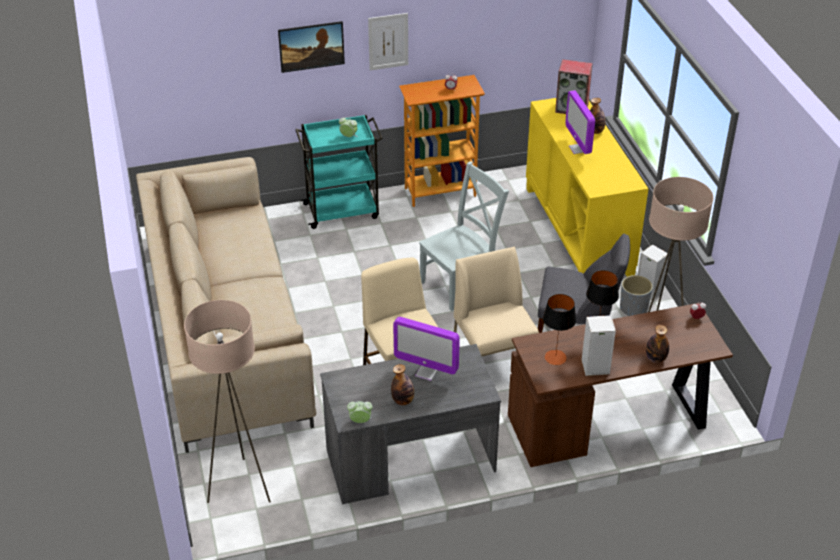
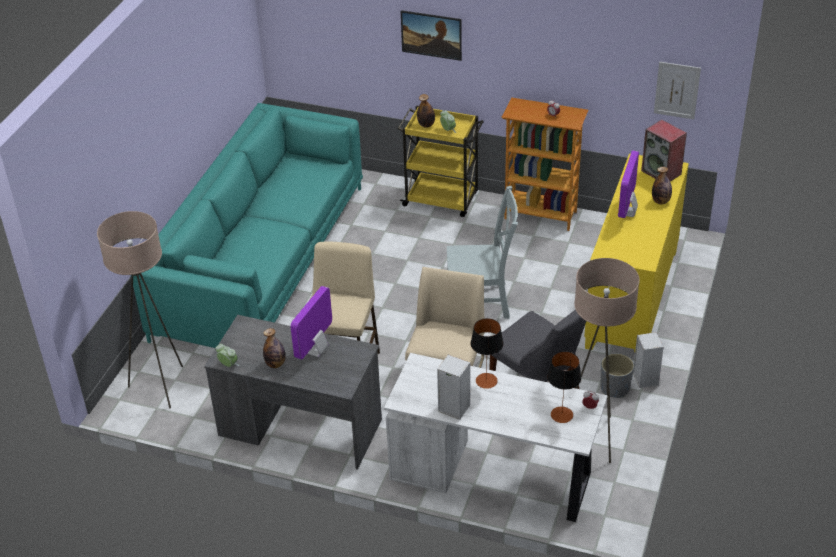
camera: 35 degrees right, 0 degrees up
(226, 329) = (261, 261): beige sofa -> turquoise sofa
(342, 210) = (442, 200): turquoise cart -> yellow cart
(388, 41) = (505, 51): picture -> picture (677, 90)
(426, 372) = (316, 350): monitor -> monitor turned 60 degrees clockwise
(555, 357) = (429, 385): table lamp -> table lamp (561, 415)
(611, 422) = (494, 476): brown desk -> white desk
(655, 358) = (514, 425): bottle -> bottle (426, 125)

